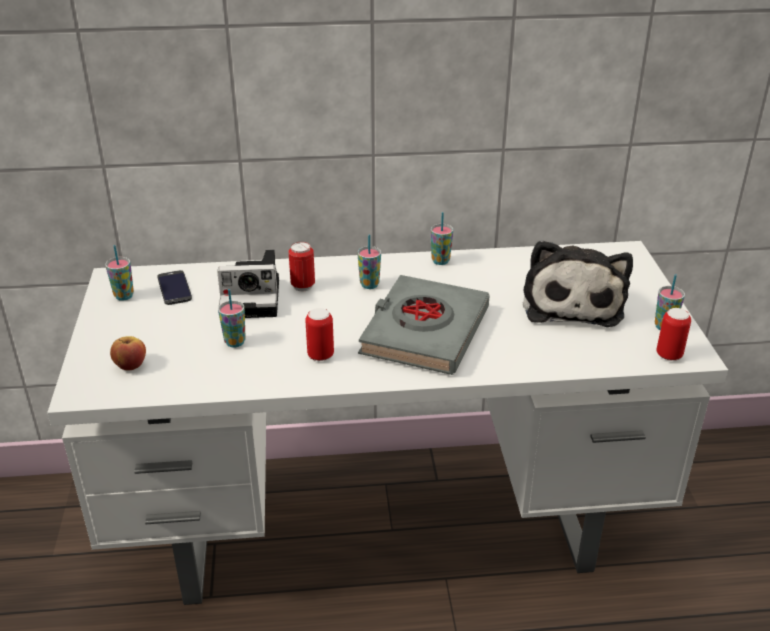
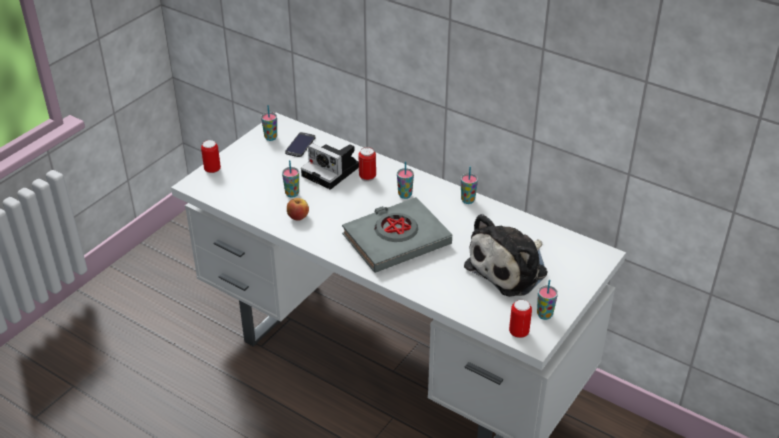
camera: 40 degrees right, 5 degrees up
(130, 365) = (230, 181): apple -> apple (298, 217)
(320, 355) = (324, 224): can -> can (212, 170)

